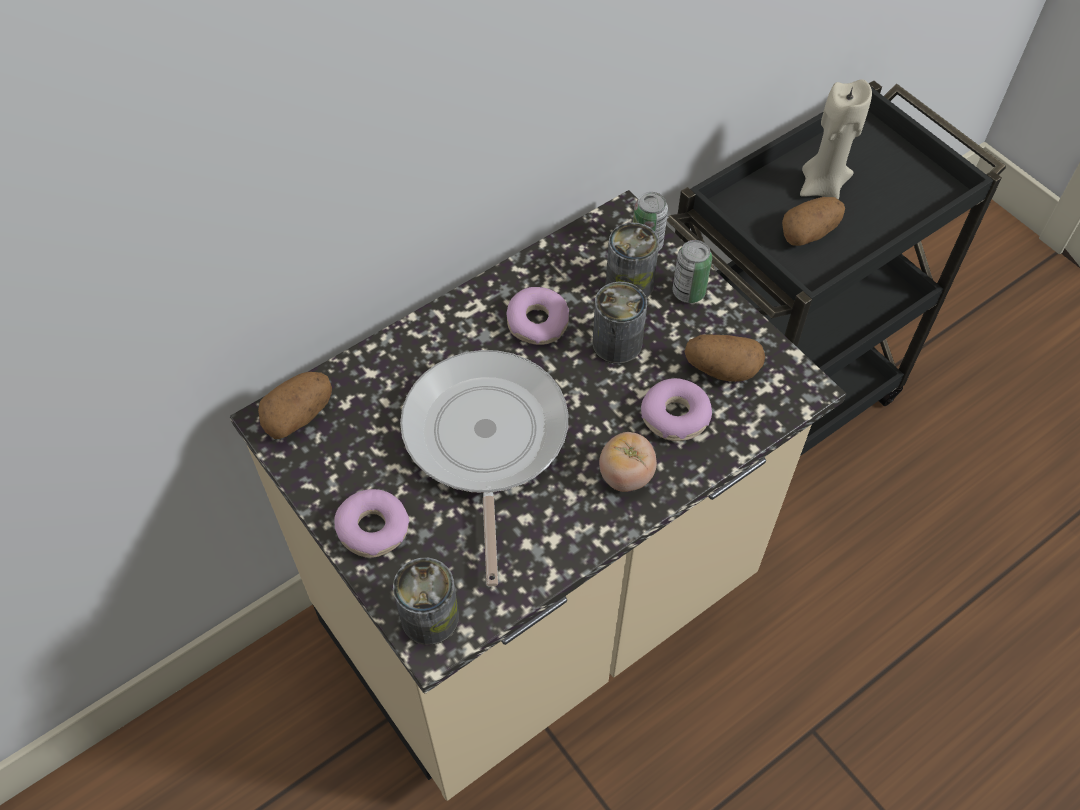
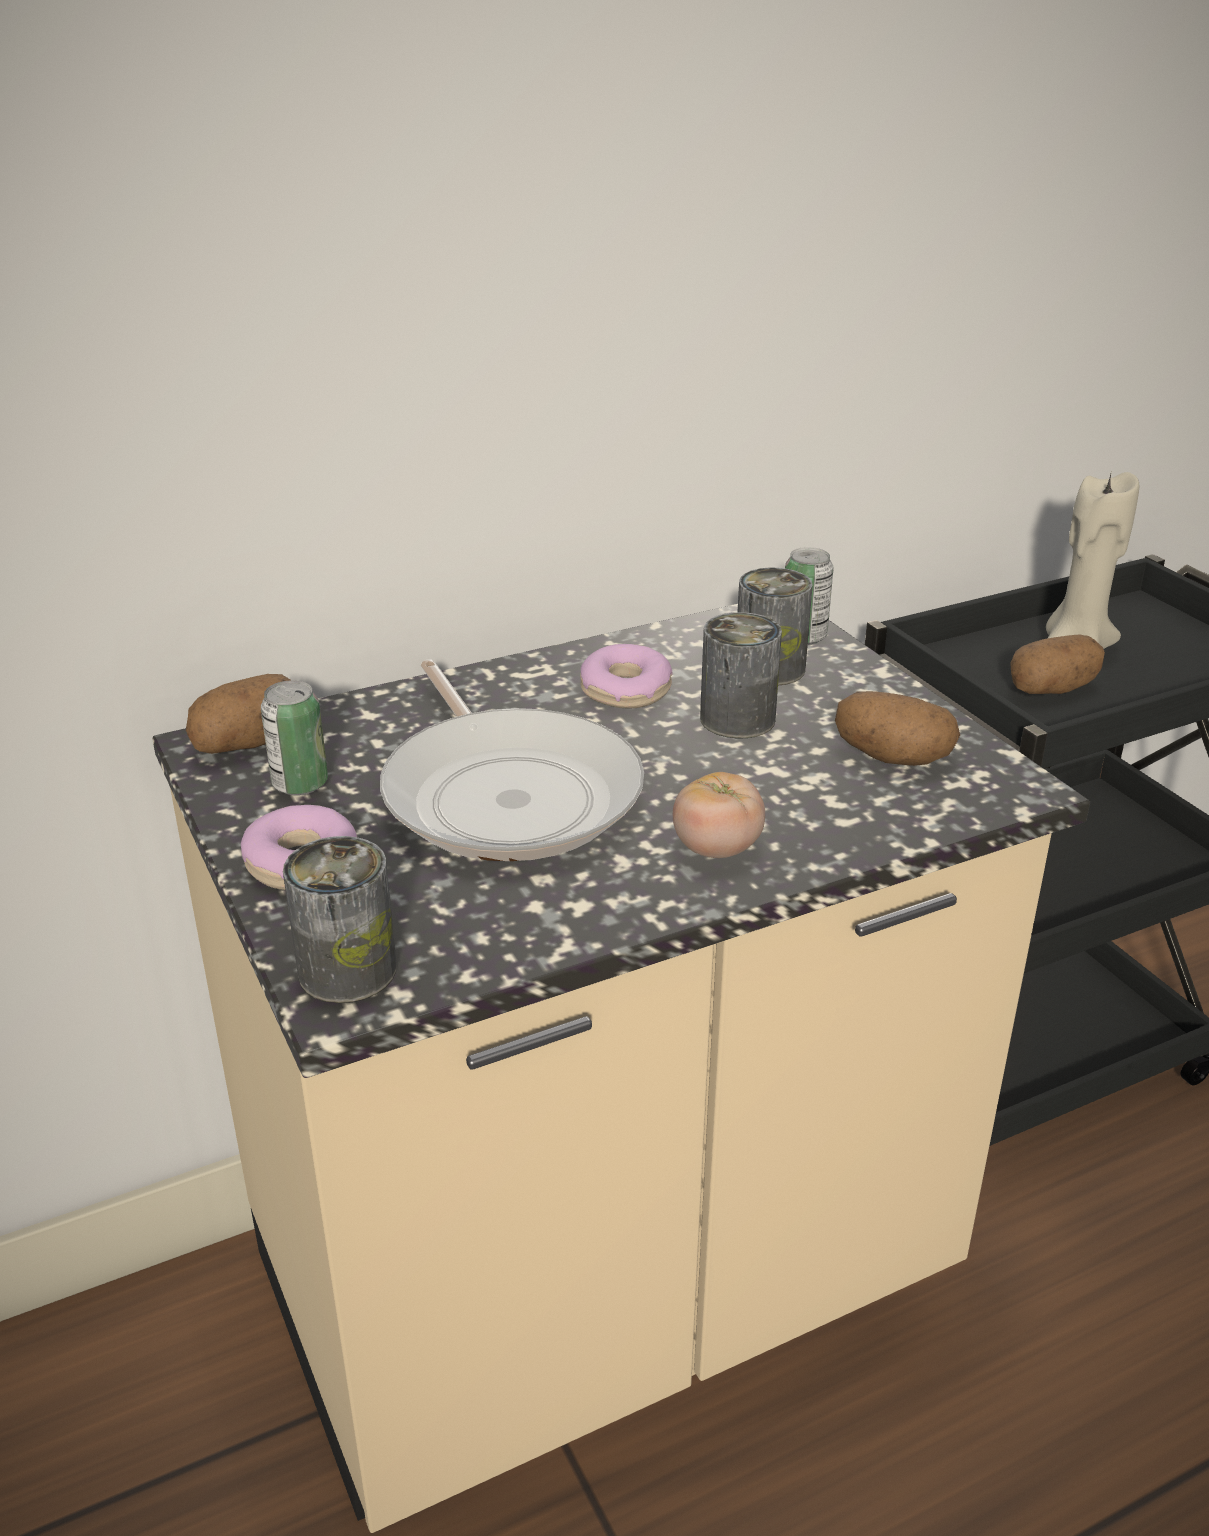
camera: 10 degrees right, 25 degrees down
(484, 441) = (508, 793): frying pan -> frying pan turned 150 degrees clockwise
(675, 417) = (810, 797): donut -> none
(688, 292) = (855, 683): can -> can (300, 784)

